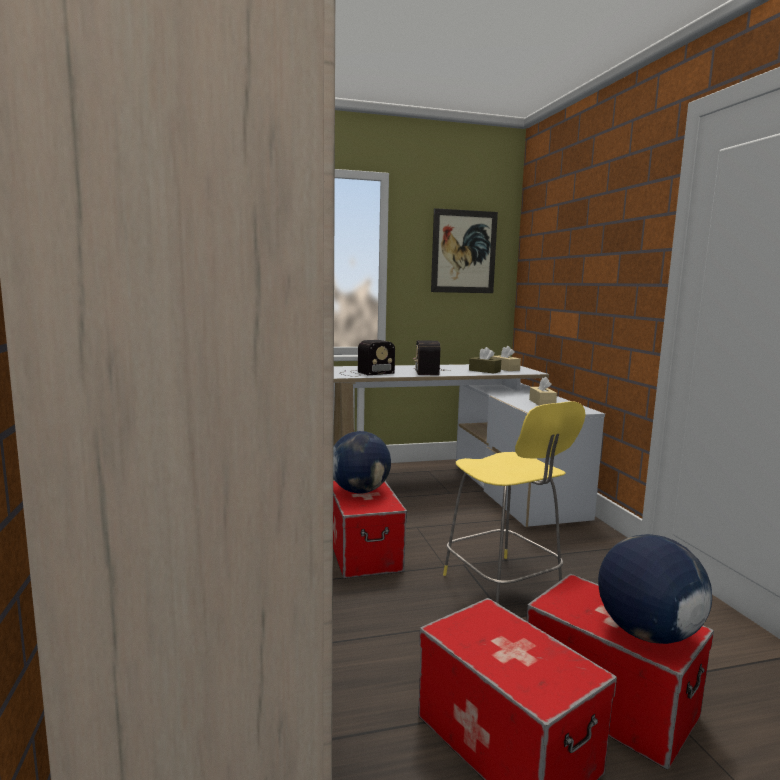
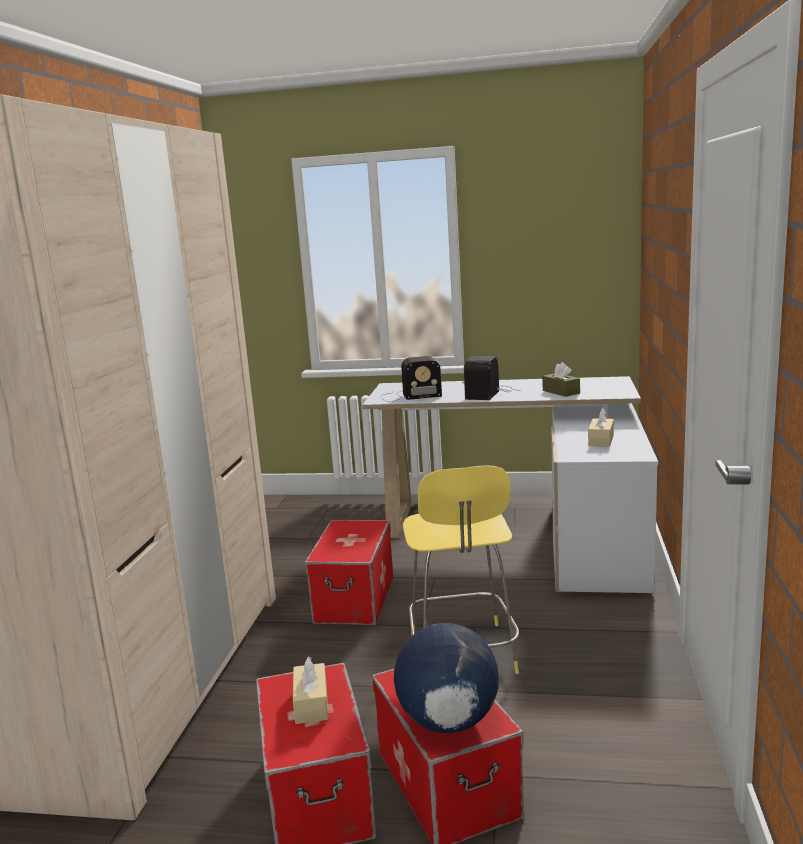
camera: 25 degrees right, 5 degrees up
(359, 491) = (348, 535): globe -> none
(464, 252) = (560, 232): picture -> none
(505, 369) = (596, 387): beige tissue box -> beige tissue box (311, 704)

